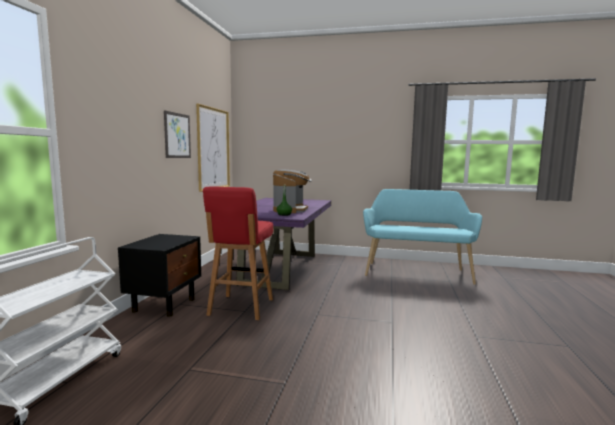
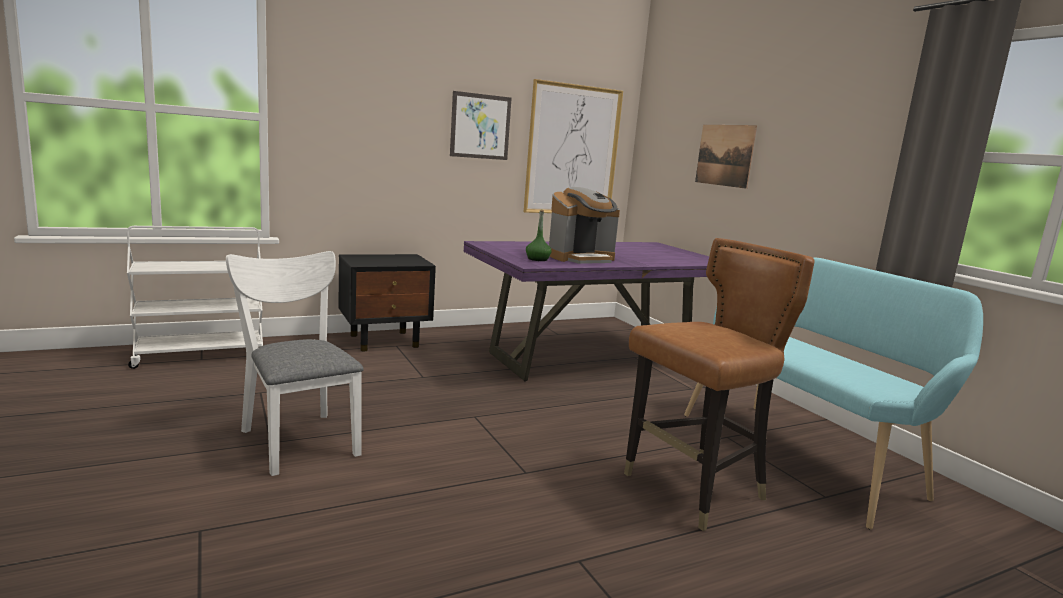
camera: 50 degrees right, 5 degrees up
(240, 307) = (429, 372): red stool -> none
(288, 372) = (297, 438): none -> white chair
(308, 146) = (724, 155): none -> picture
(432, 297) = (695, 490): none -> brown chair

